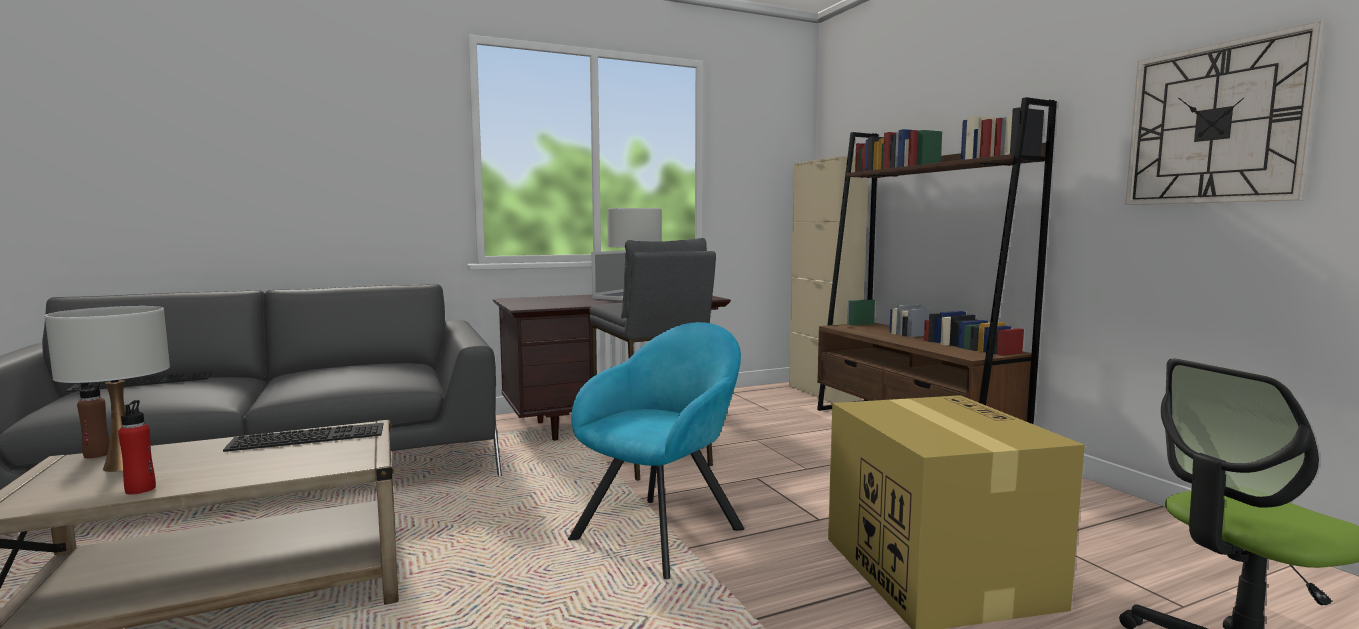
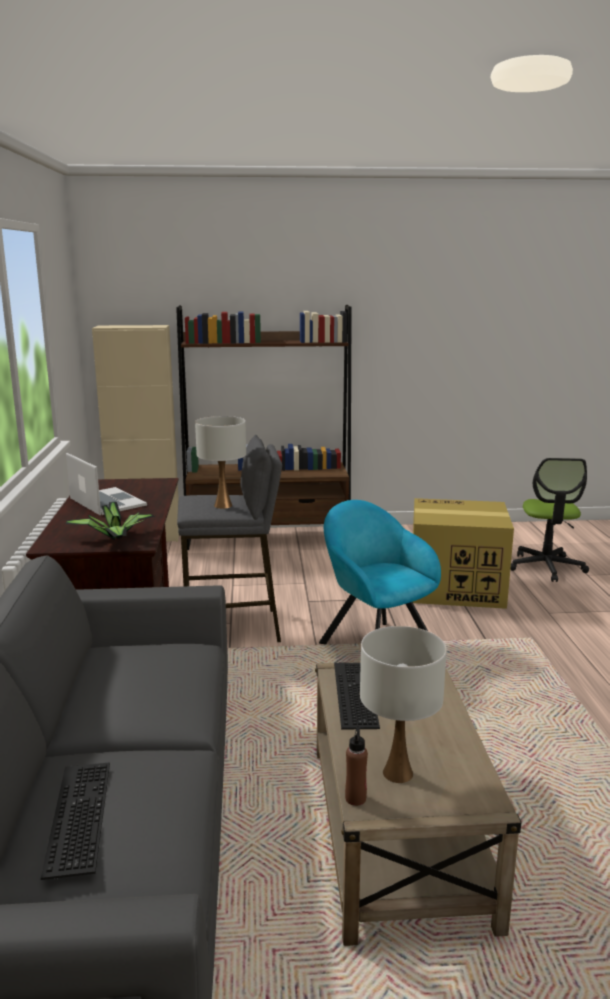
camera: 70 degrees left, 10 degrees up
(140, 489) = (463, 750): red bottle -> none
(535, 304) = (116, 538): none -> potted plant
(1215, 124) = (429, 330): wall clock -> none

